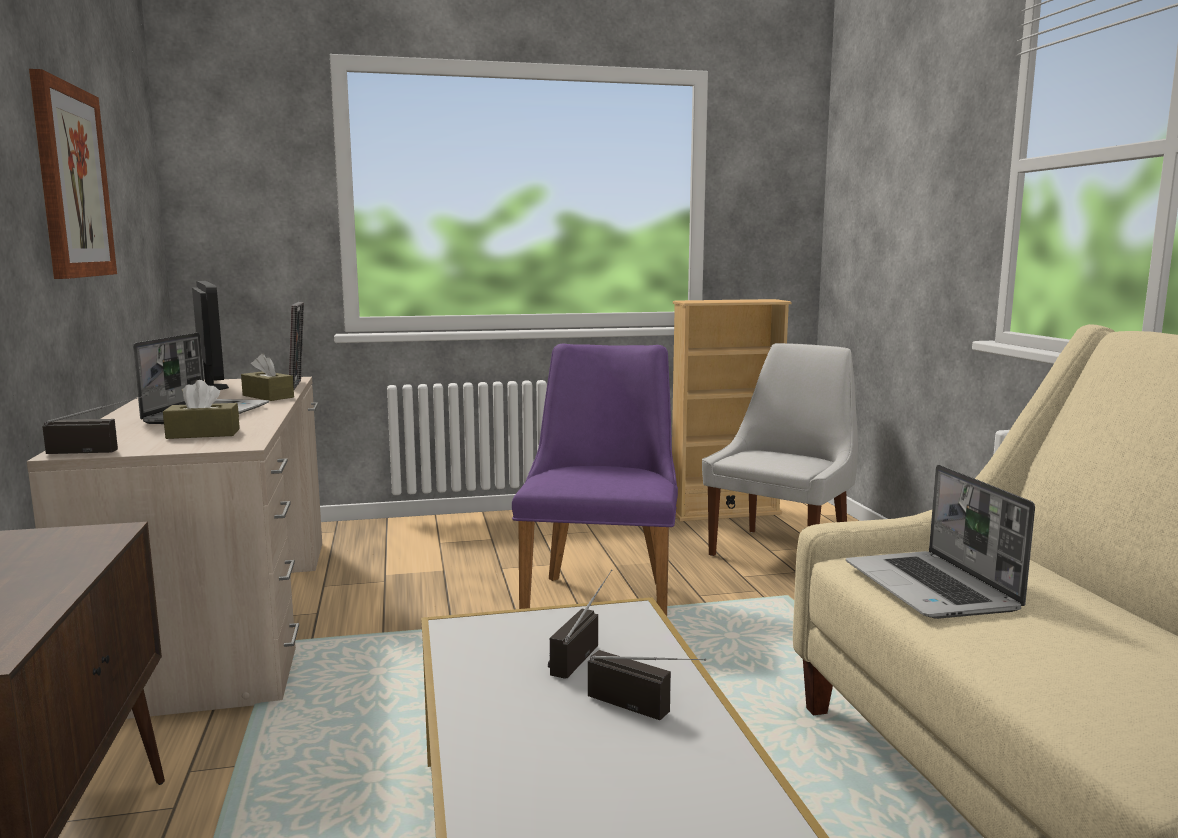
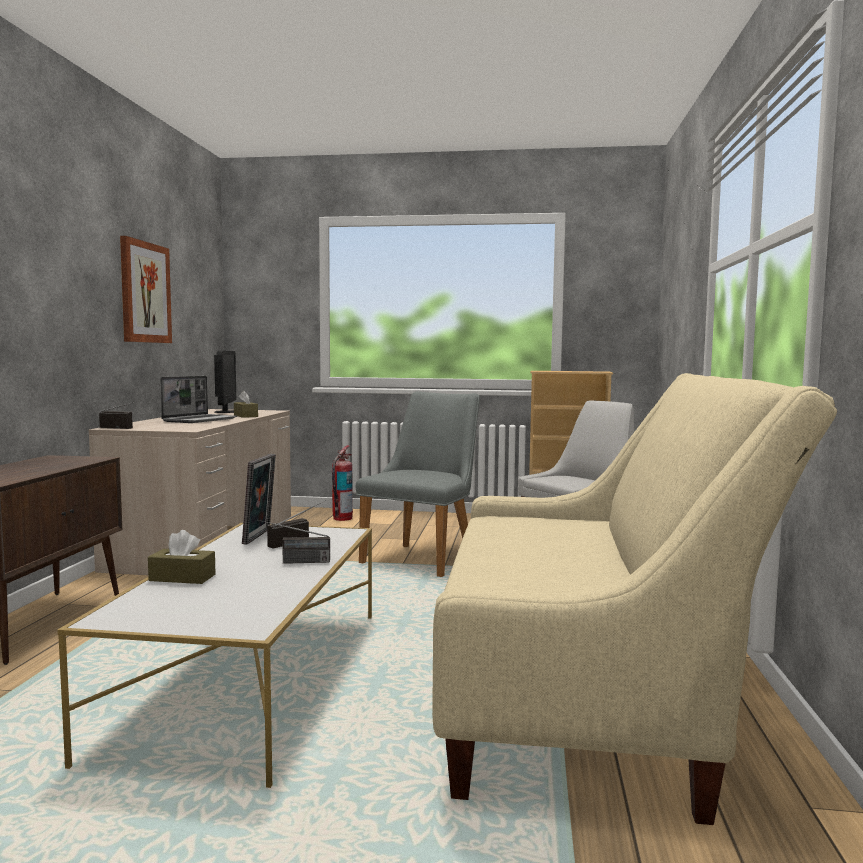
camera: 20 degrees right, 5 degrees down
(203, 434) = (181, 426): brown tissue box -> brown tissue box (182, 577)
(299, 385) = (272, 413): picture frame -> picture frame (260, 536)
(407, 537) = (342, 518): none -> fire extinguisher
(602, 596) = (425, 557): purple chair -> grey chair
(649, 709) = (293, 562): radio -> radio turned 120 degrees clockwise
(932, 588) = (510, 529): laptop -> none

